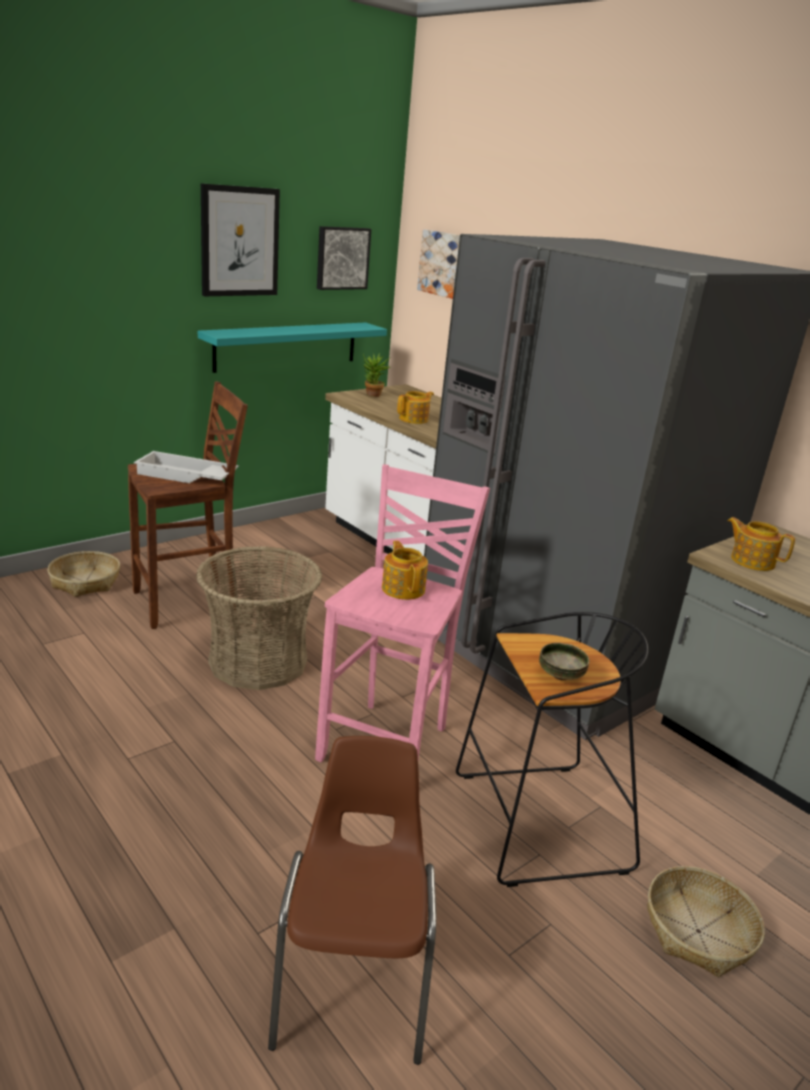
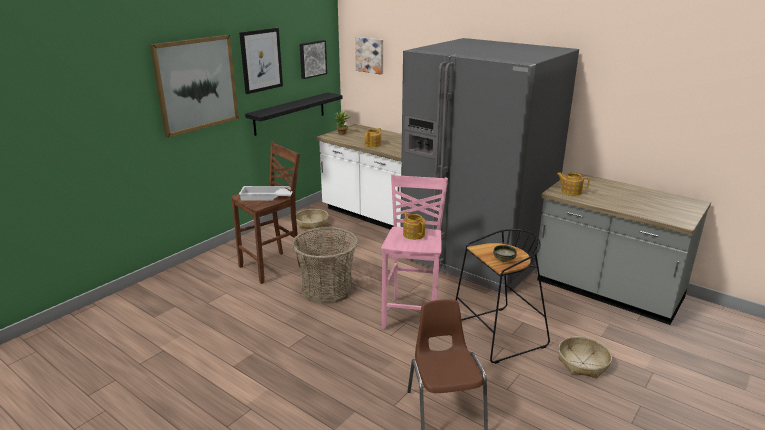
camera: 10 degrees left, 0 degrees up
(85, 582) = (209, 266): basket -> basket (312, 223)
(105, 261) = (196, 84): none -> picture
(287, 346) = (290, 113): turquoise shelf -> black shelf

